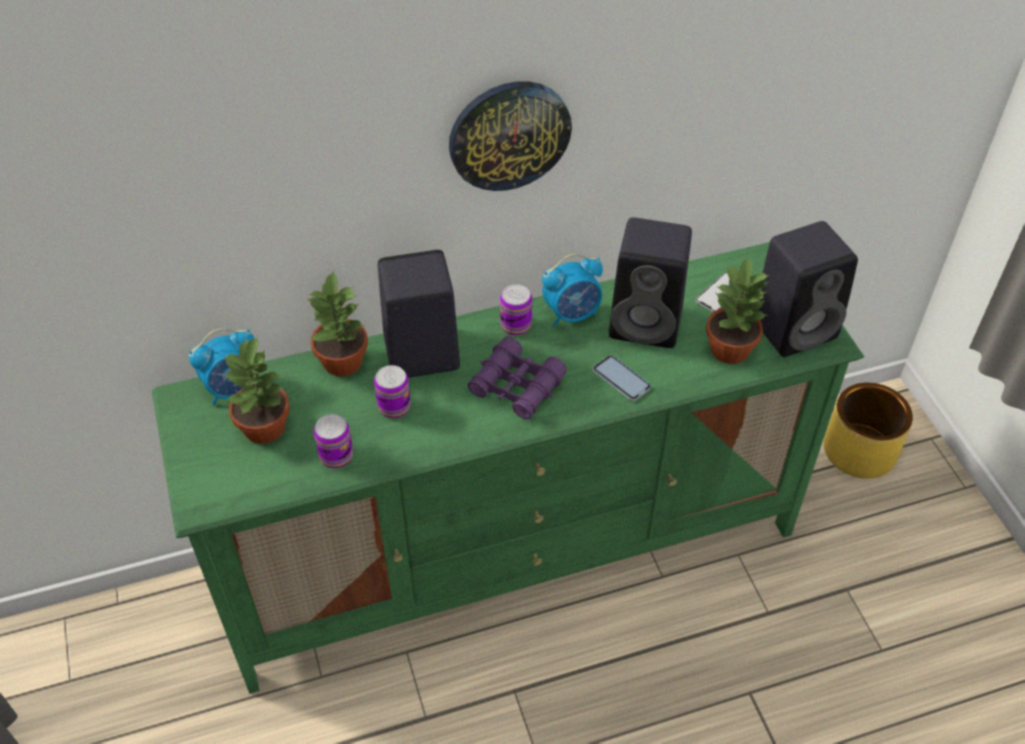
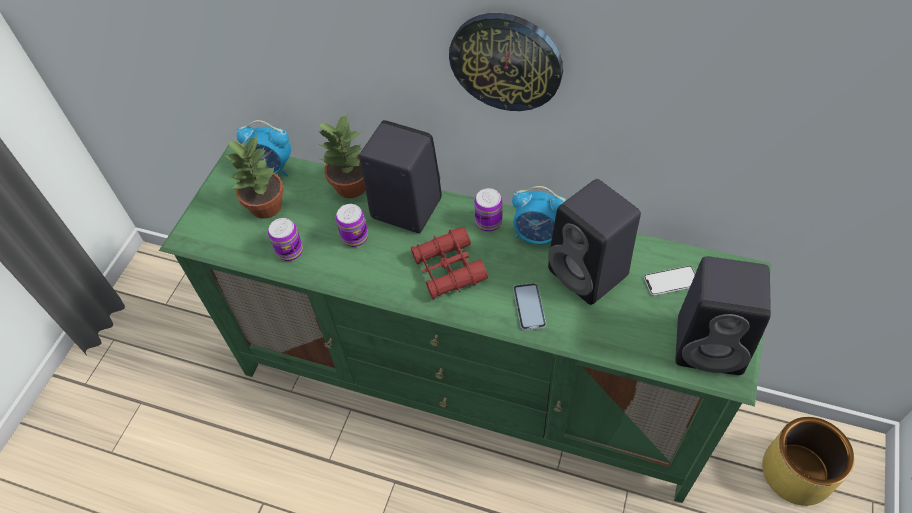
camera: 40 degrees right, 5 degrees up
(516, 386) = (448, 269): purple binoculars -> red binoculars
(731, 349) = (638, 332): potted plant -> none

